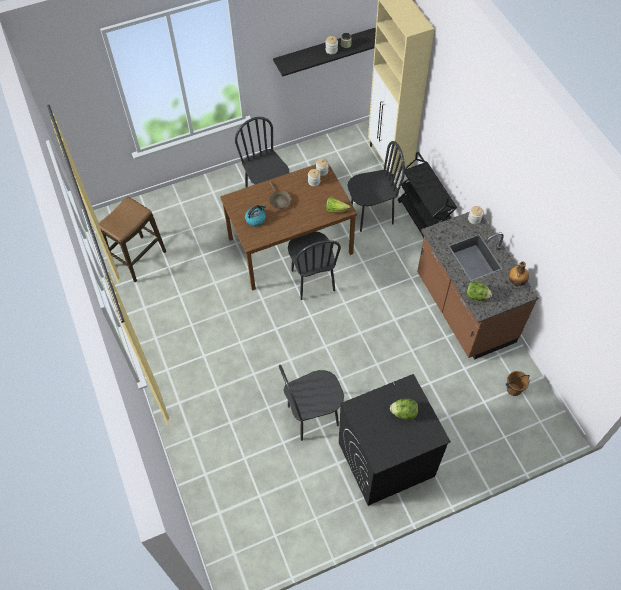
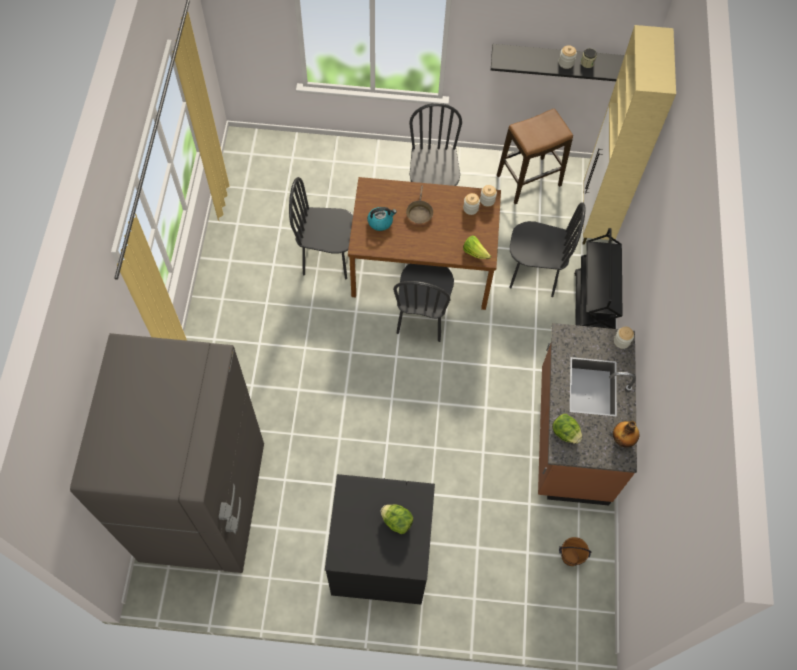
camera: 25 degrees right, 5 degrees up
(138, 259) = (254, 203): stool -> stool (529, 180)
(233, 490) = (205, 503): none -> grey fridge
(313, 416) = (332, 468): black chair -> black chair (328, 259)

